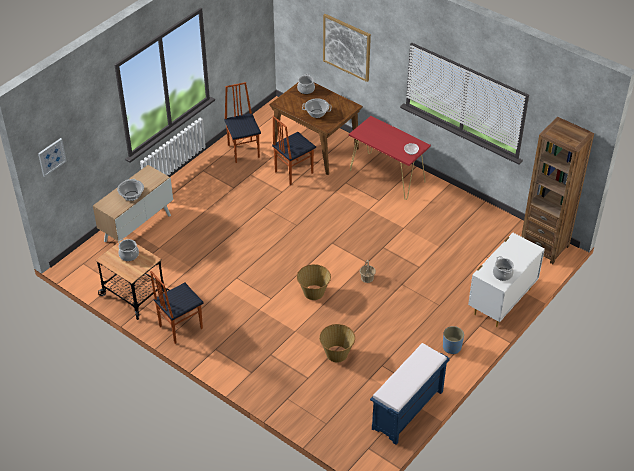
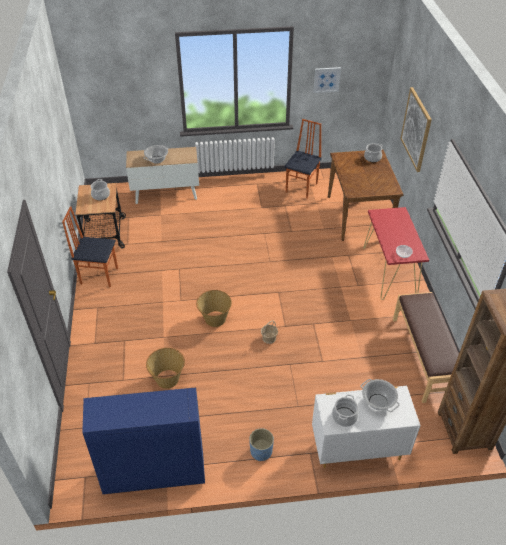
camera: 45 degrees right, 0 degrees up
(51, 157) = (91, 86): picture -> picture (326, 79)
(293, 172) = (318, 223): chair -> none
(316, 113) = (357, 179): cooking pot -> cooking pot (377, 401)
(407, 411) = (153, 474): blue bench -> blue cabinet
(475, 219) = (424, 357): none -> brown bench

